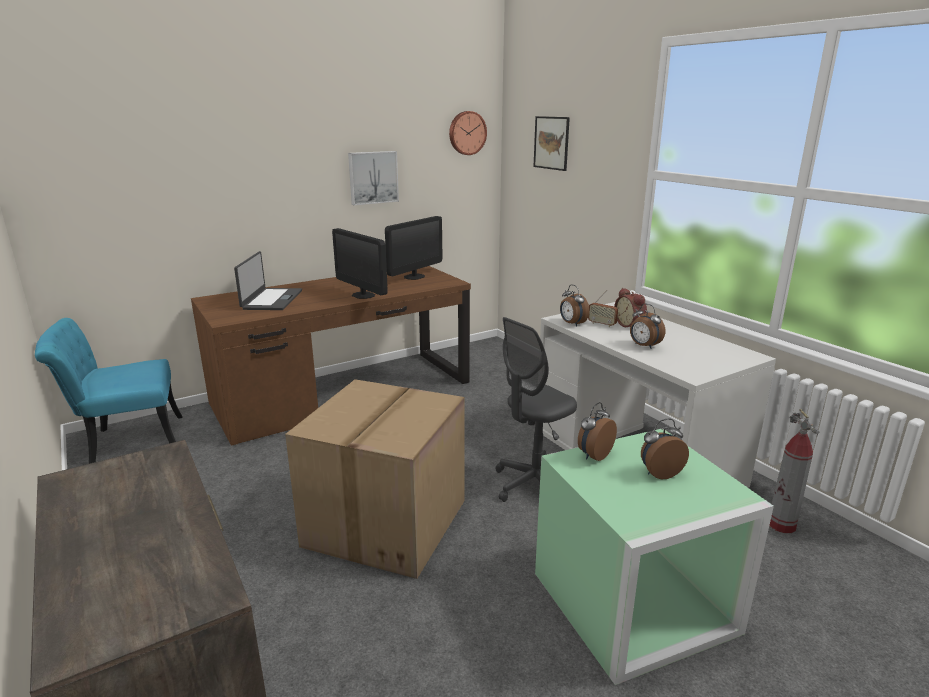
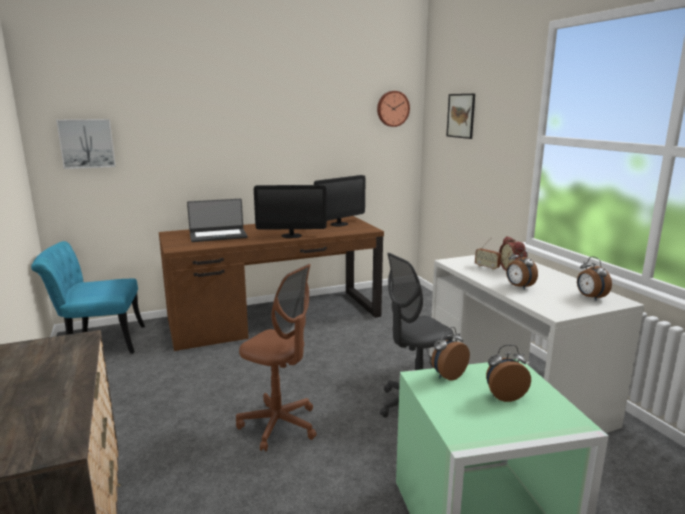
camera: 10 degrees right, 5 degrees down
(271, 300) = (218, 236): laptop -> laptop turned 60 degrees clockwise
(363, 295) = (291, 236): monitor -> monitor turned 60 degrees counterclockwise
(373, 177) = (311, 142): picture -> picture (87, 143)
(387, 524) = (279, 425): cardboard box -> brown office chair
(572, 324) = (459, 266): alarm clock -> alarm clock (590, 297)
(781, 525) = (647, 466): fire extinguisher -> none

